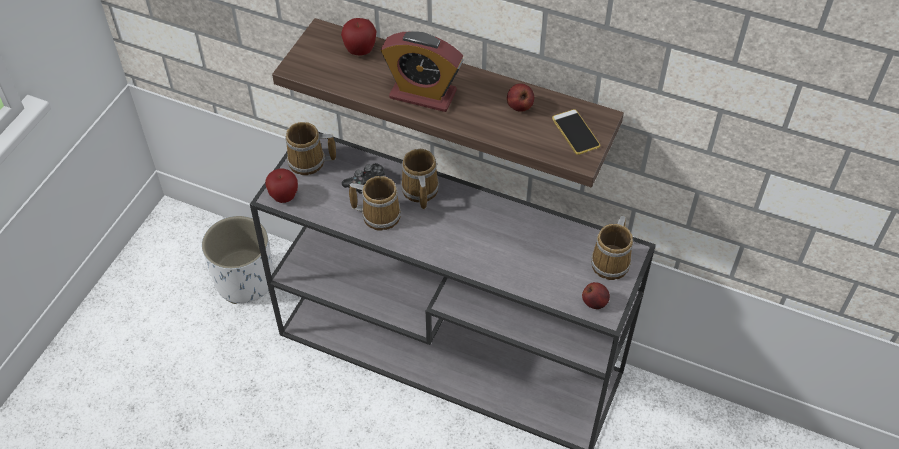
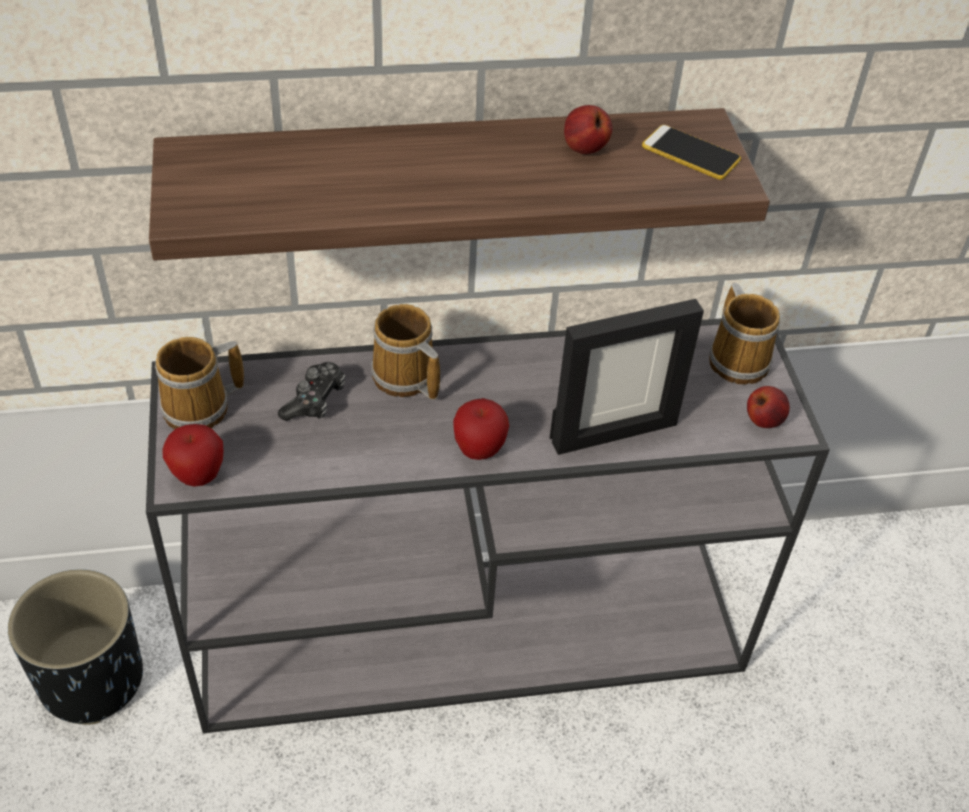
camera: 35 degrees left, 5 degrees down
(245, 280) = (92, 679): white planter -> black planter
(360, 51) = (274, 158): apple -> apple (479, 450)
(379, 214) = (370, 436): mug -> none
(423, 94) = (428, 182): alarm clock -> none
(505, 269) = (613, 431): none -> picture frame

